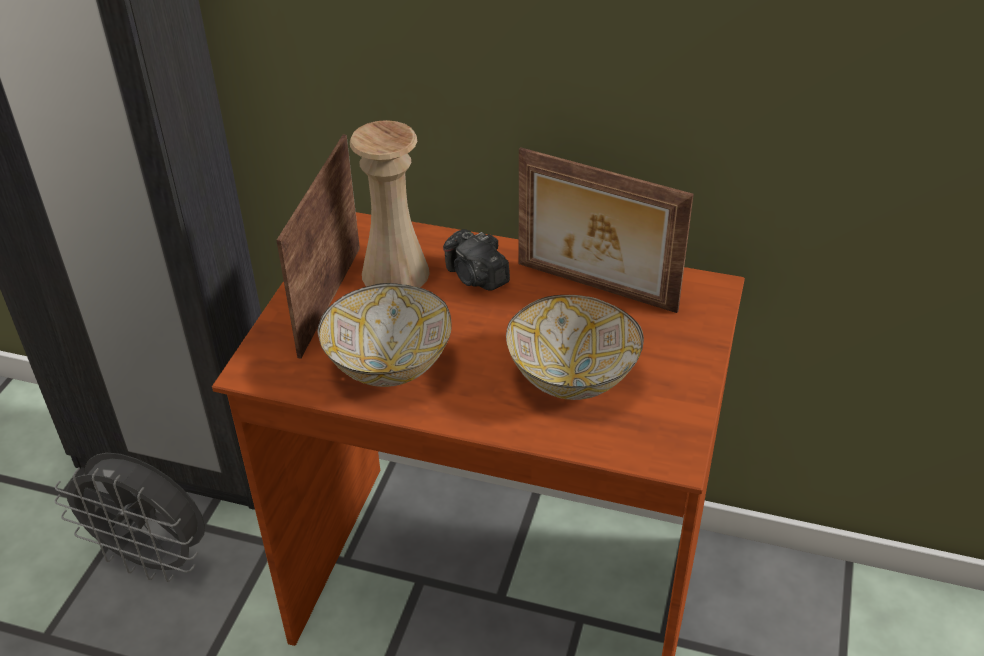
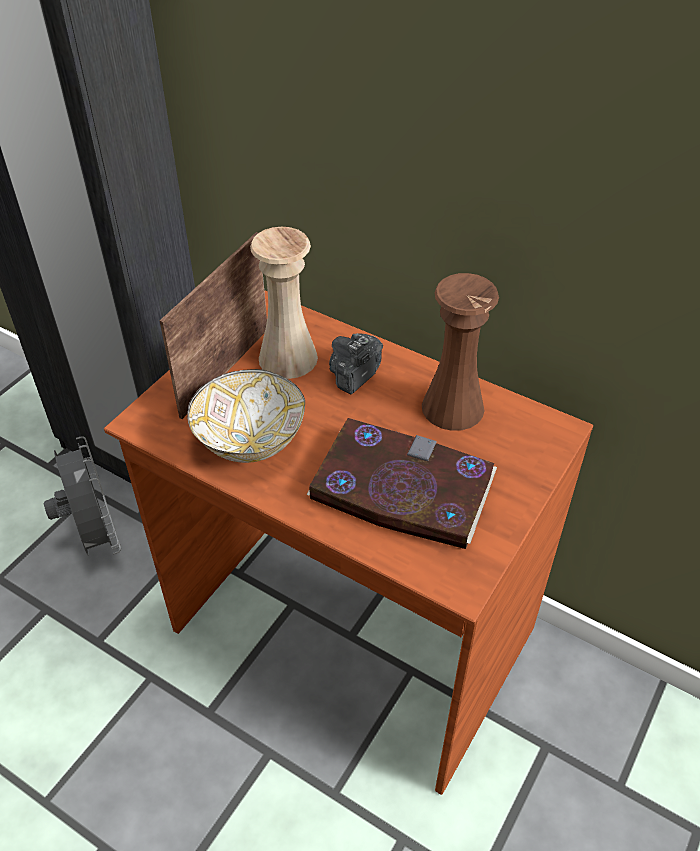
camera: 15 degrees right, 5 degrees up
(153, 559) = (95, 535): grey fan -> grey fan turned 150 degrees counterclockwise
(476, 277) = (354, 375): camera -> camera turned 60 degrees clockwise
(573, 378) = (401, 489): bowl -> book
(595, 288) = (452, 407): picture frame -> brown vase

